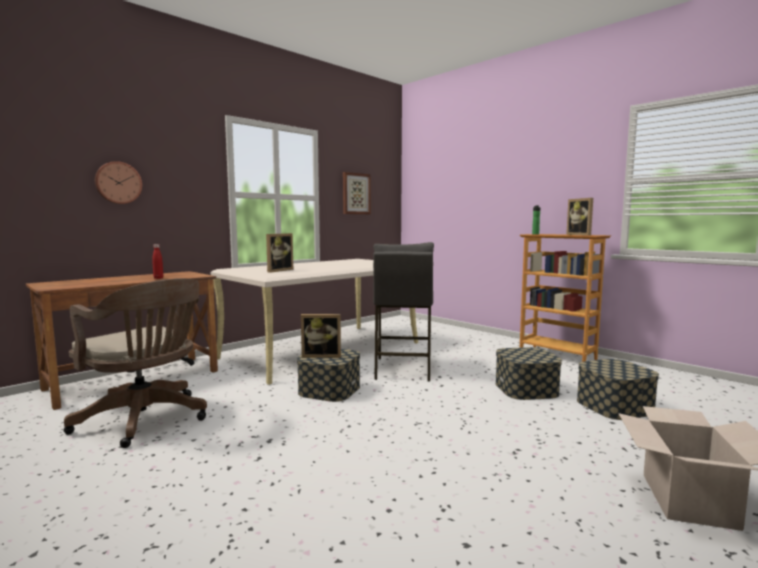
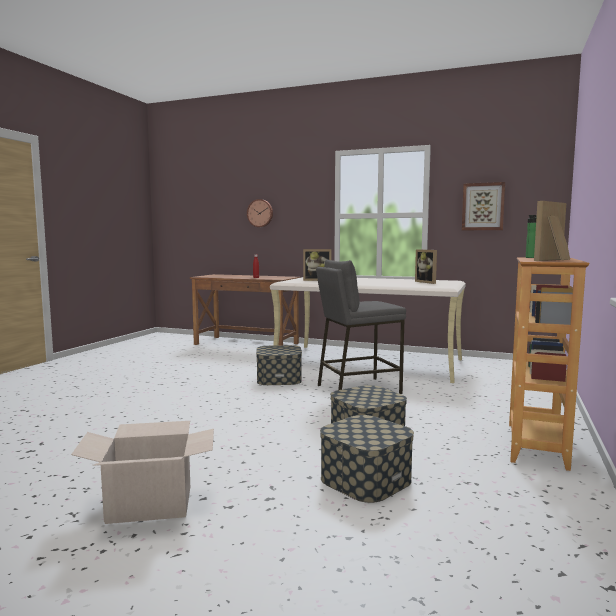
camera: 65 degrees right, 0 degrees up
(146, 420) = (193, 358): brown office chair -> none
(321, 355) = (276, 348): picture frame -> picture frame (427, 282)

